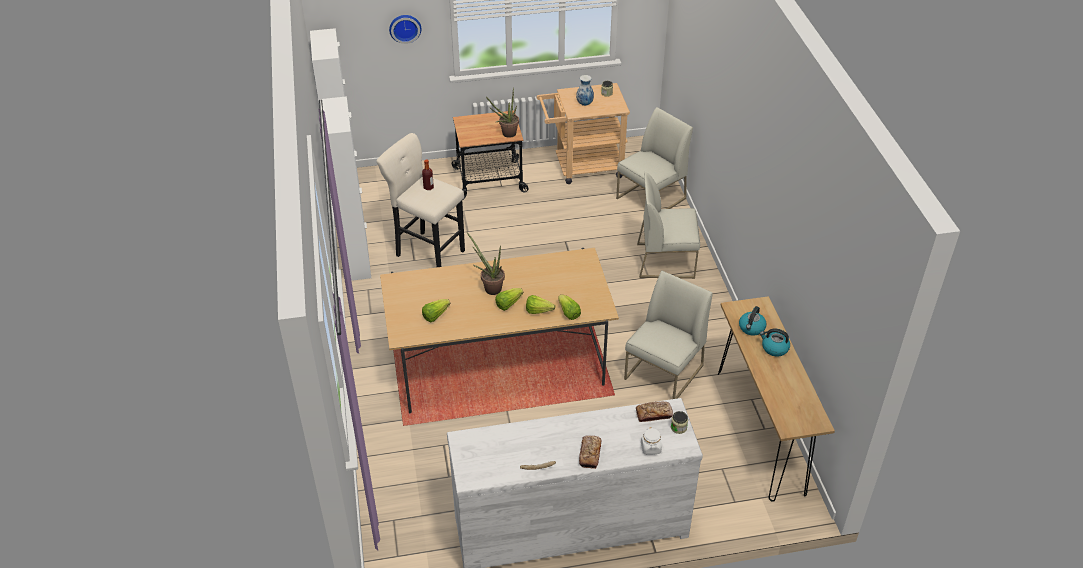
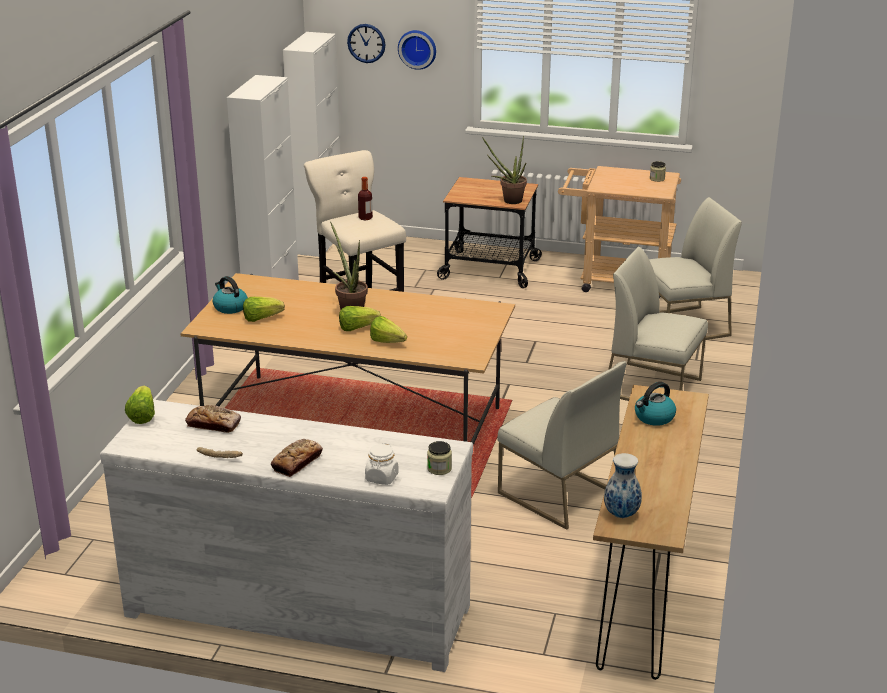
camera: 25 degrees right, 15 degrees down
(361, 30) = (366, 43): none -> wall clock
(568, 313) = (423, 352): lettuce -> lettuce (142, 415)
(584, 104) = (619, 182): vase -> vase (621, 515)
(653, 414) = (419, 448): bread -> bread (213, 424)
(664, 373) = (557, 494): white chair -> white chair turned 75 degrees clockwise
(774, 348) = (669, 444): kettle -> kettle (230, 307)

